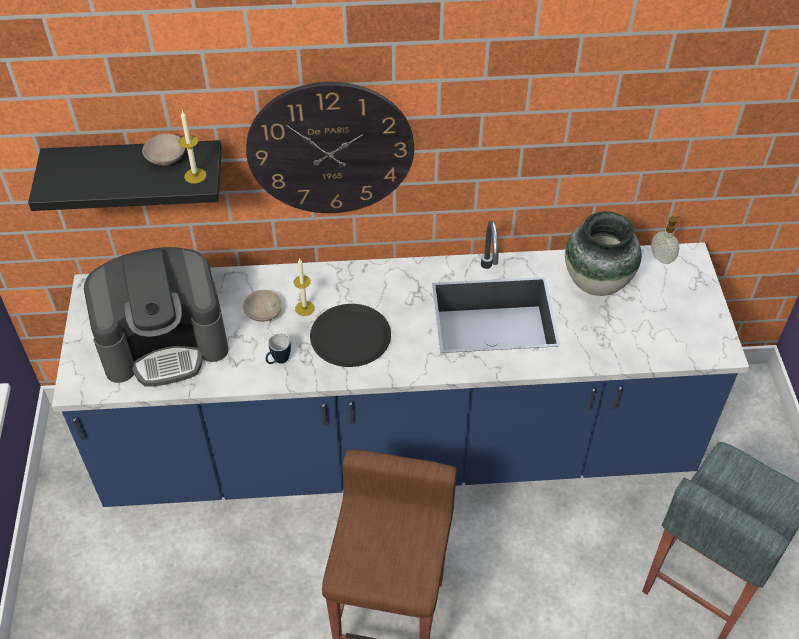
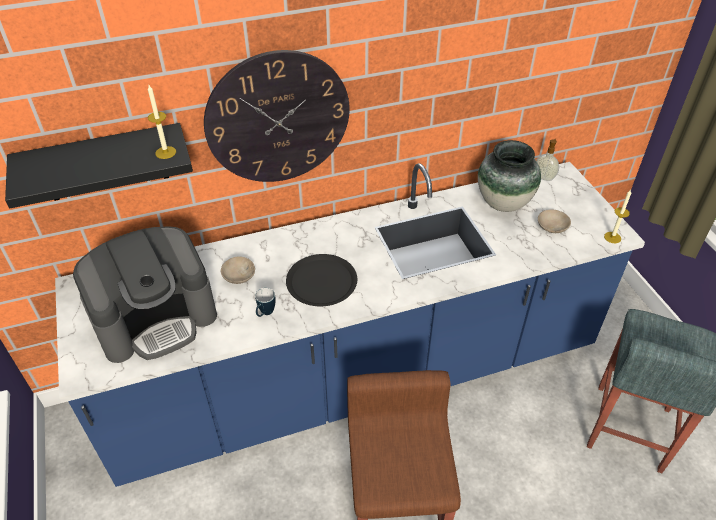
camera: 15 degrees left, 5 degrees down
(167, 157) = (134, 142): beige bowl -> beige bowl (552, 227)
(304, 308) = (274, 266): candle -> candle (612, 237)

